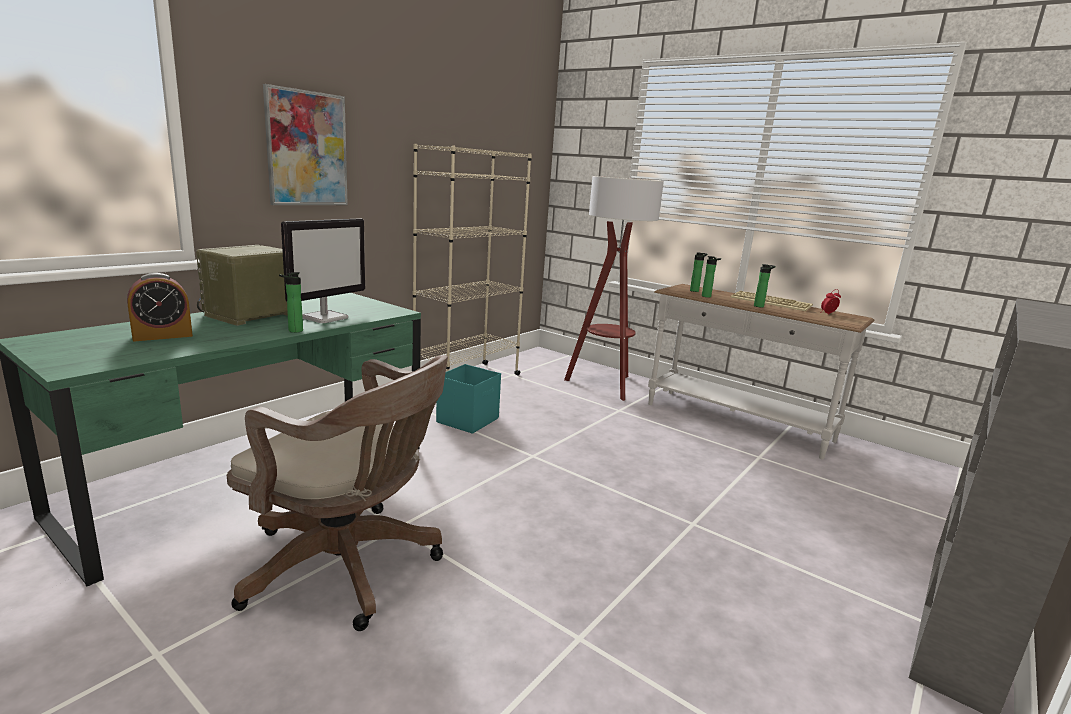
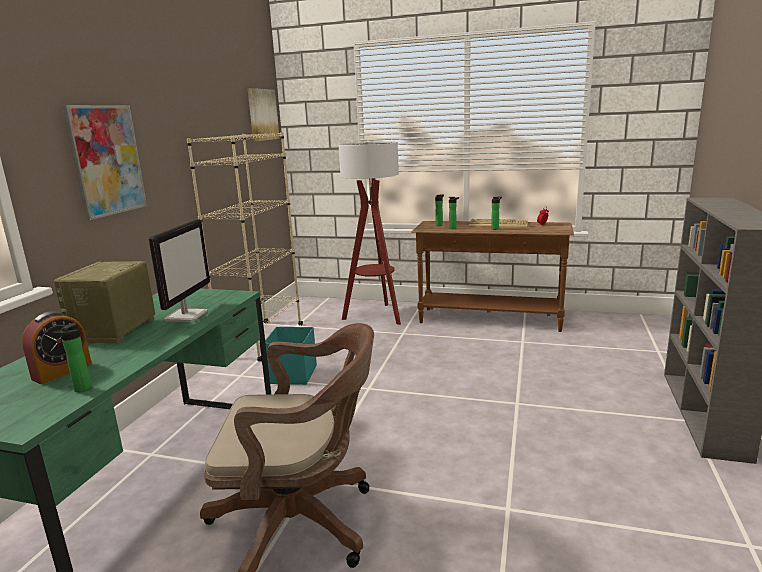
camera: 20 degrees left, 0 degrees up
(293, 331) = (178, 335): bottle -> bottle (80, 390)
(526, 135) = (262, 115): none -> picture
(736, 422) = (489, 320): white console table -> brown console table

